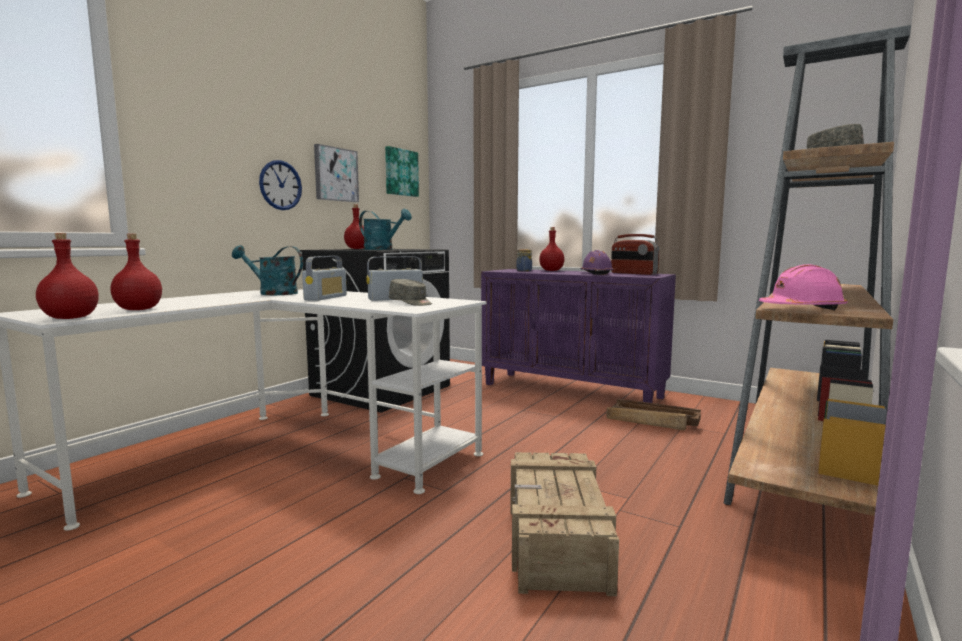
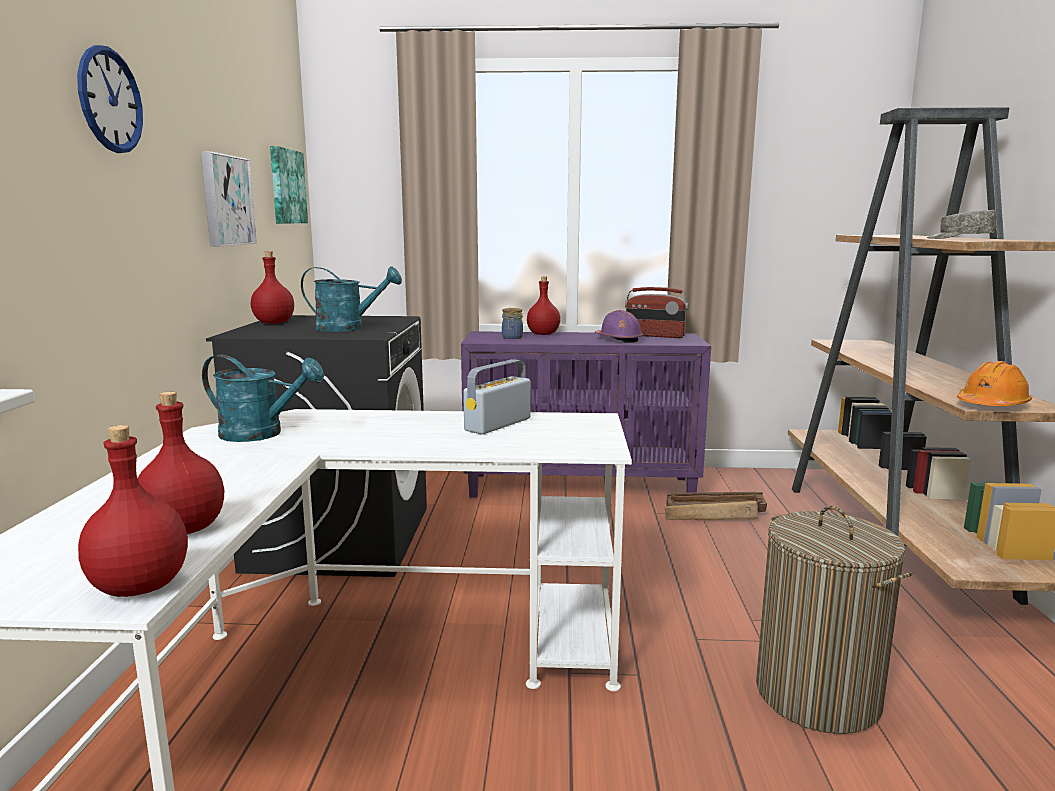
camera: 30 degrees left, 5 degrees up
(272, 293) = (261, 434): turquoise watering can -> turquoise watering can turned 150 degrees counterclockwise
(280, 185) = (171, 229): wall clock -> wall clock (110, 100)
(326, 297) = (391, 436): radio -> none
(411, 303) = (551, 434): grey cap -> none
(555, 537) = (817, 695): crate -> laundry basket
(802, 309) = (991, 405): pink hard hat -> orange hard hat

